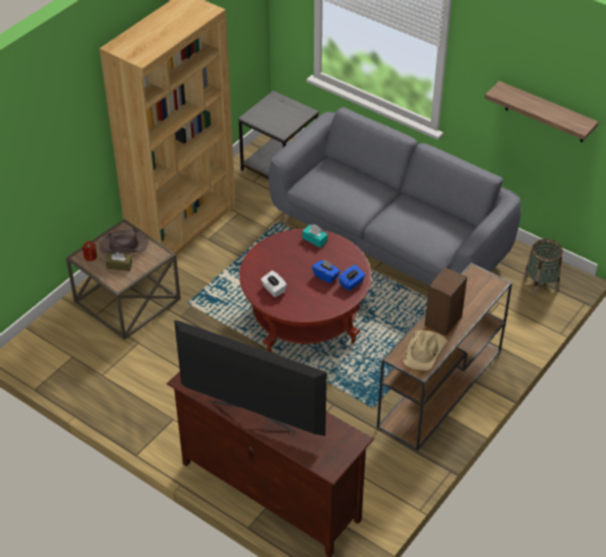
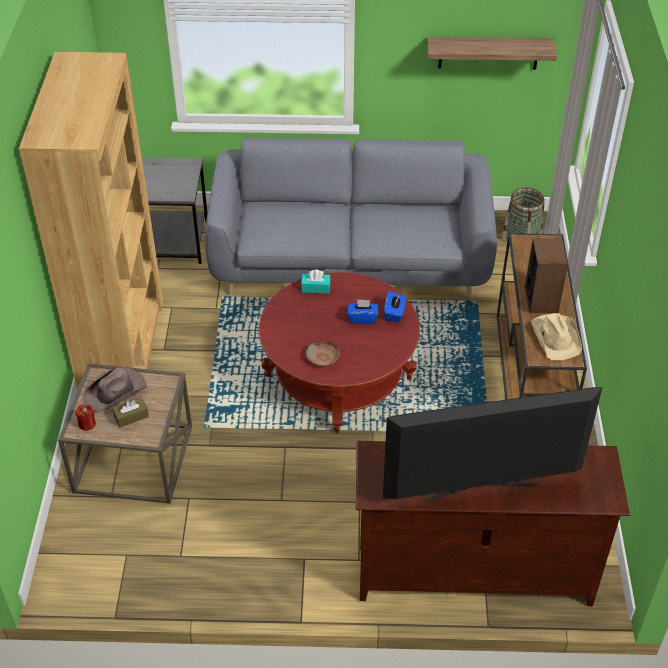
camera: 35 degrees left, 0 degrees up
(273, 289) = (323, 358): white tissue box -> brown bowl

